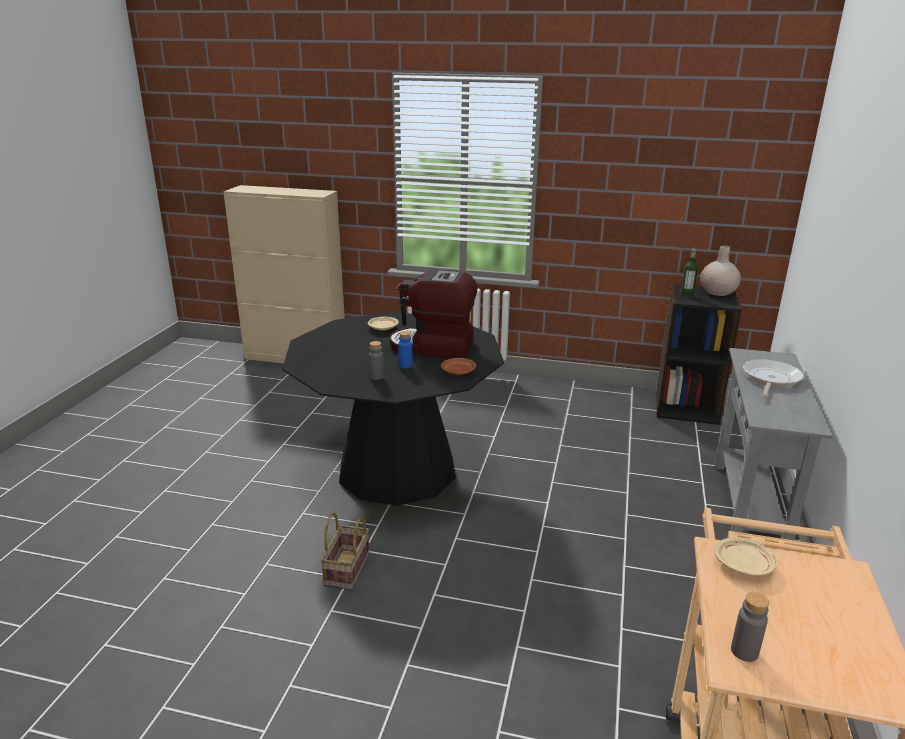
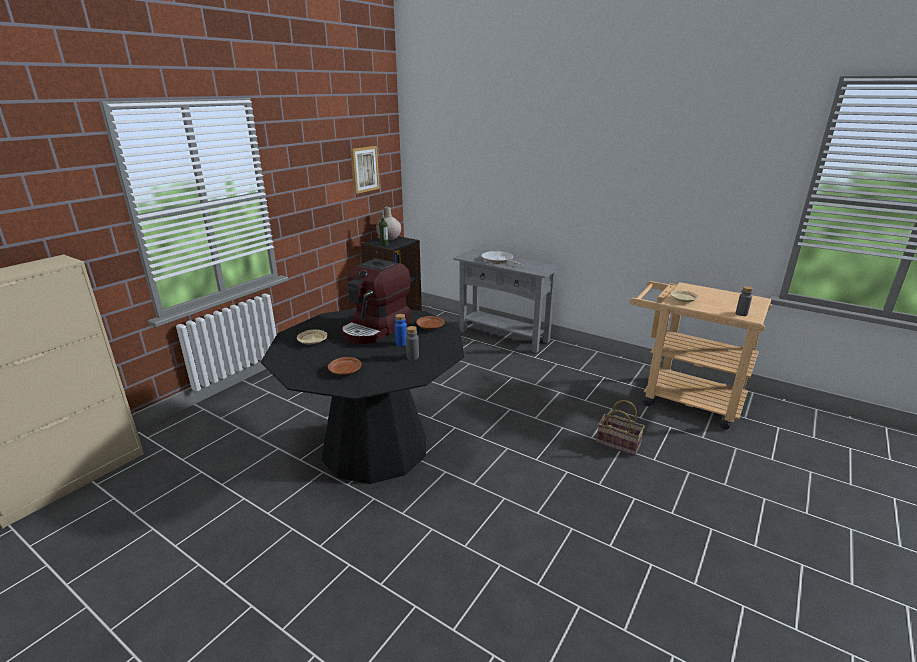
camera: 70 degrees left, 0 degrees up
(330, 354) = (345, 371): none -> brown plate
(347, 571) = (495, 497): basket -> basket (619, 444)
(712, 185) = (364, 169): none -> picture

